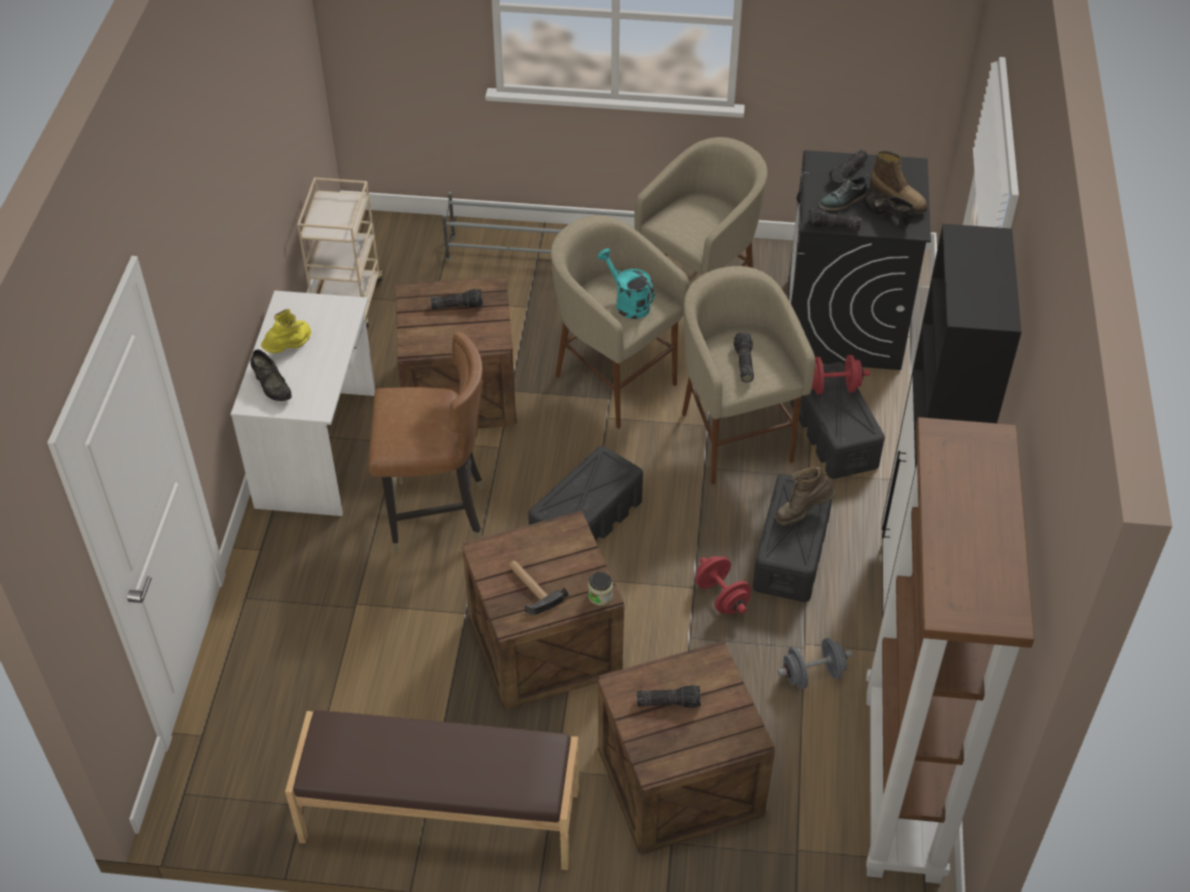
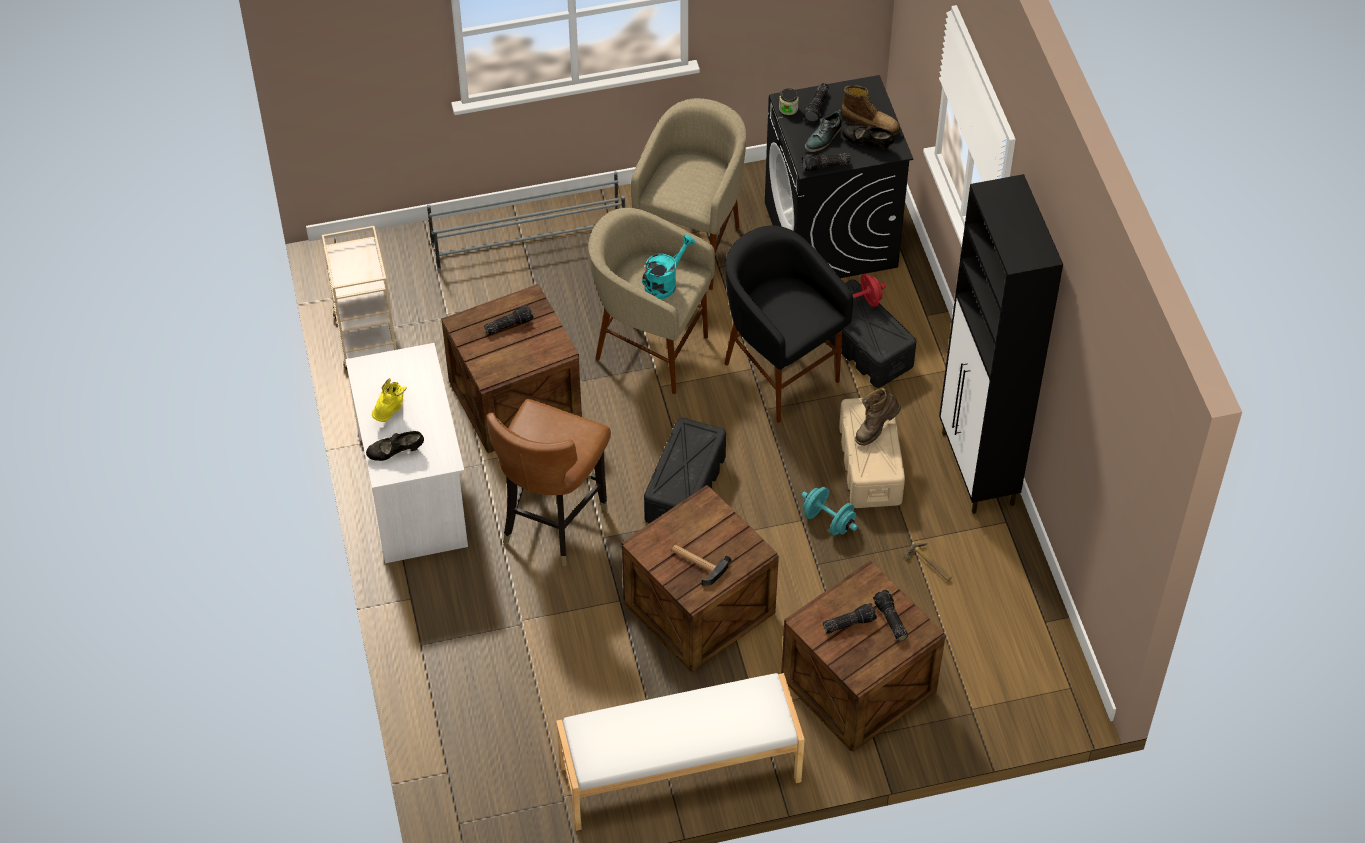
camera: 20 degrees left, 5 degrees up
(272, 388) = (396, 453): black shoe -> black shoe turned 135 degrees clockwise
(436, 516) = (552, 522): brown chair -> brown chair turned 135 degrees clockwise
(440, 817) = (680, 774): brown bench -> white bench
(600, 596) = (756, 553): jar -> jar (788, 108)
(628, 303) = (665, 282): turquoise watering can -> turquoise watering can turned 105 degrees clockwise
(721, 597) = (828, 521): red dumbbell -> turquoise dumbbell
(733, 438) = (779, 374): beige stool -> black stool
(743, 363) = (789, 313): flashlight -> flashlight (889, 620)
(791, 553) = (870, 465): black storage box -> beige storage box
(812, 675) = (929, 565): grey dumbbell -> hammer
(904, 785) = (1034, 632): brown bookcase -> none

